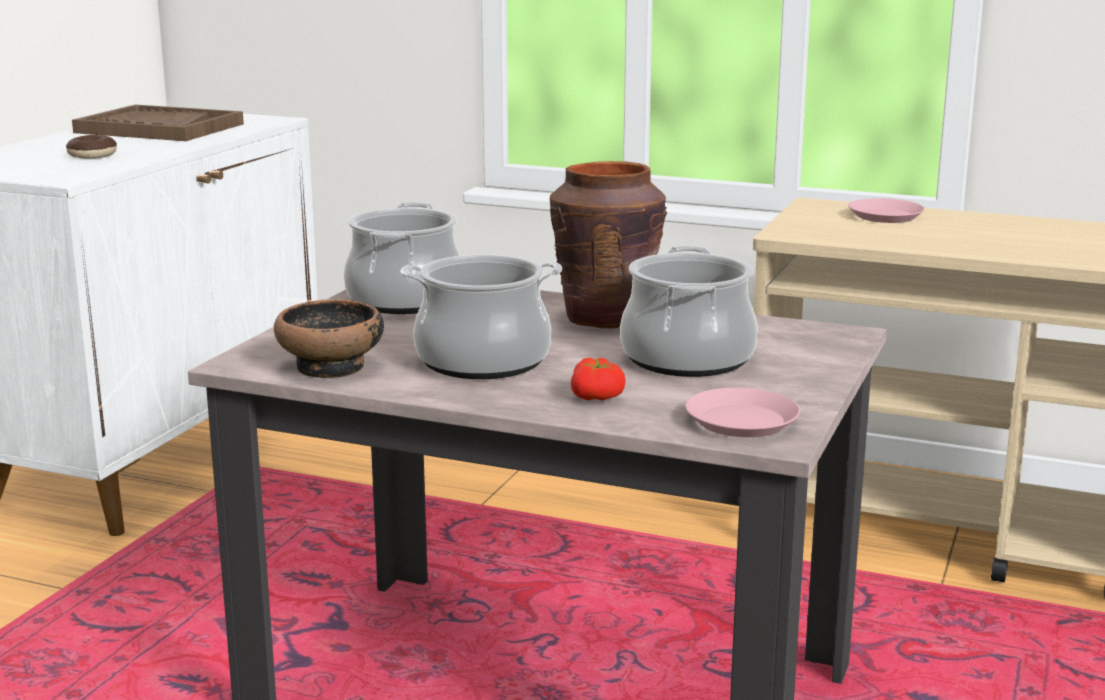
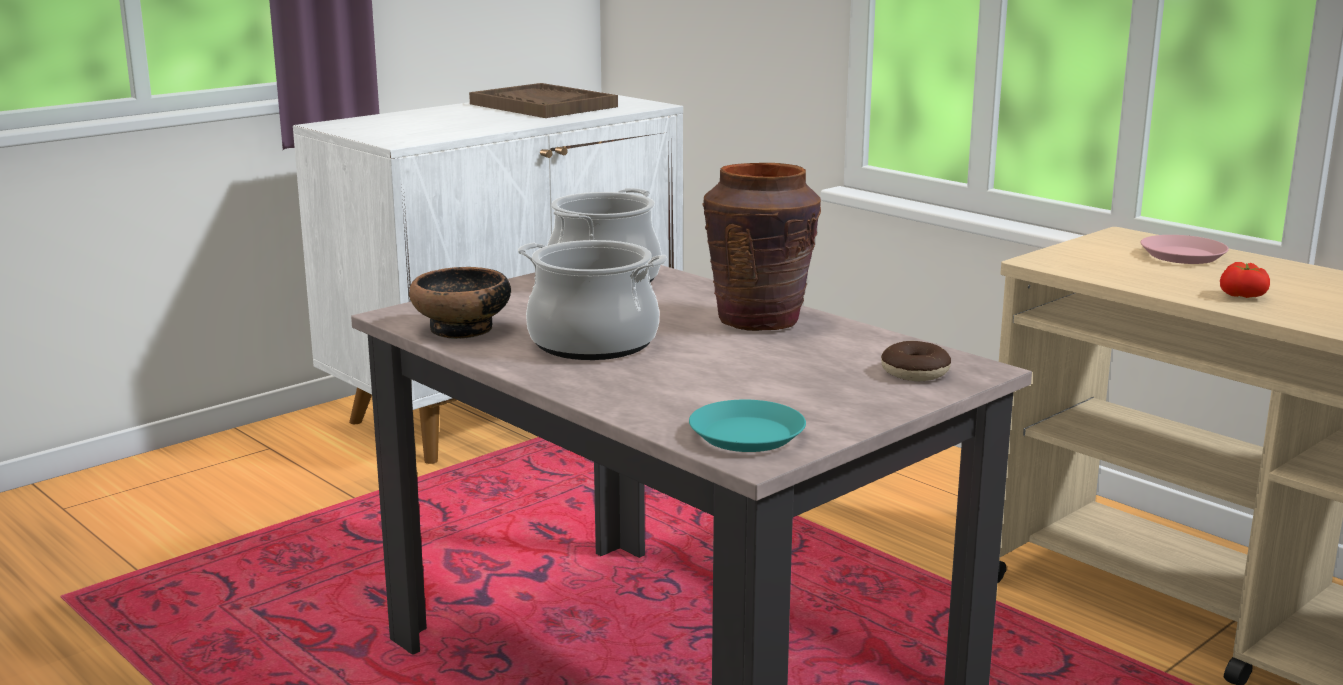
camera: 25 degrees right, 0 degrees up
(92, 155) = (452, 124): donut -> donut (915, 372)
(598, 397) = (646, 391): tomato -> tomato (1243, 296)
(688, 359) = (782, 369): cooking pot -> none
(741, 421) = (747, 434): pink plate -> turquoise plate

